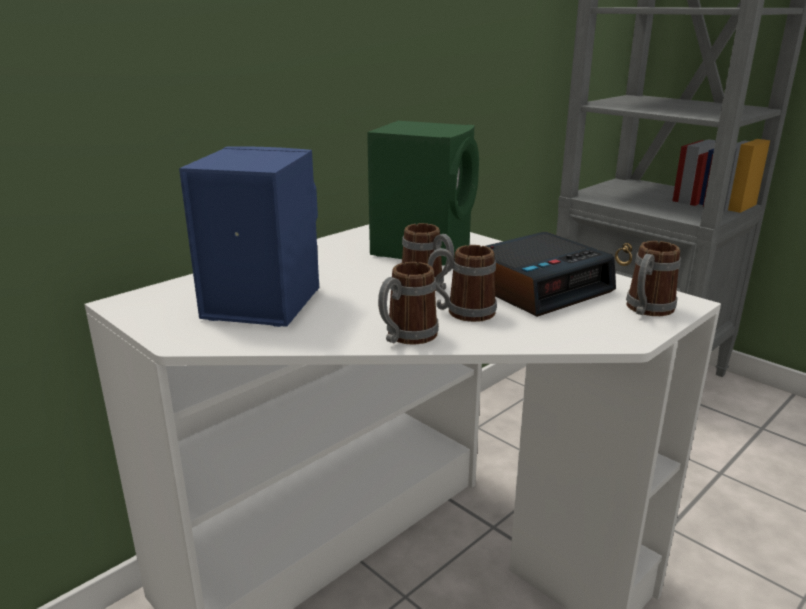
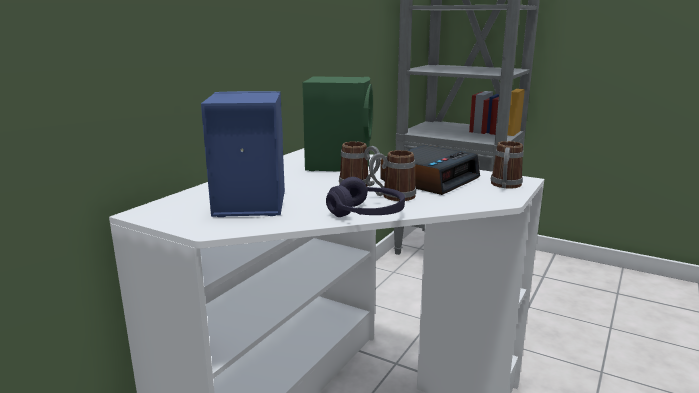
camera: 15 degrees left, 5 degrees down
(405, 337) = (367, 213): mug -> purple headphones

